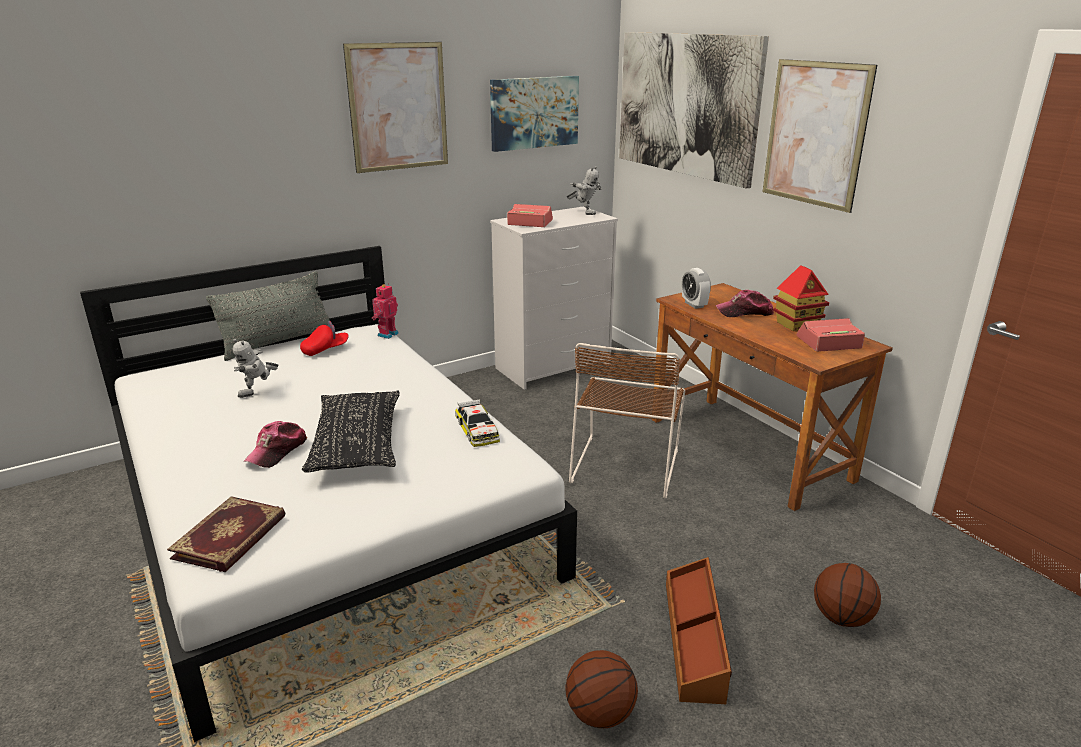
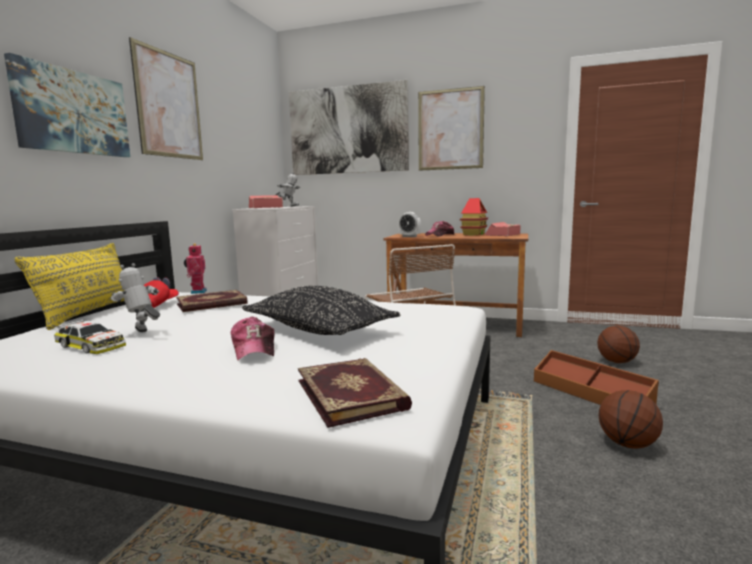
camera: 40 degrees left, 15 degrees down
(259, 393) = (142, 333): toy robot -> toy robot turned 135 degrees clockwise
(278, 343) = (91, 313): grey pillow -> yellow pillow
(356, 366) = (212, 304): none -> book
(477, 430) = (387, 305): toy car -> toy car (91, 346)
(534, 112) = (246, 134): picture -> picture (73, 112)

